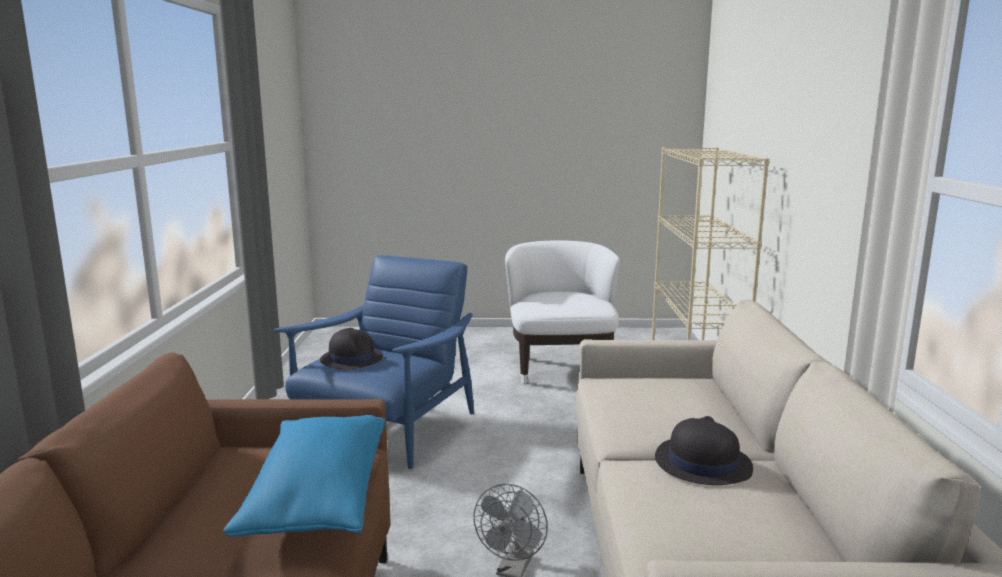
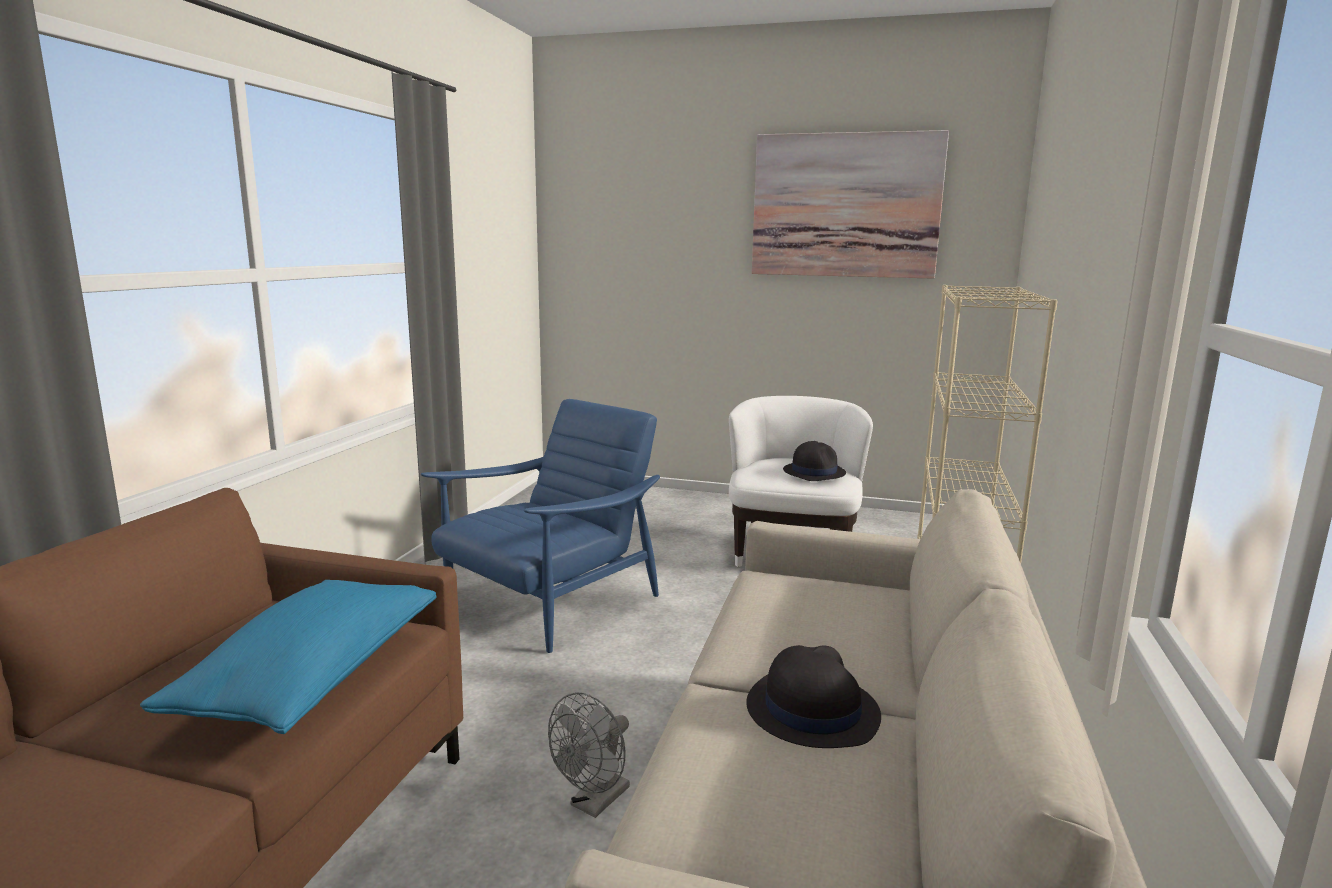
camera: 15 degrees right, 0 degrees up
(351, 359) = (507, 515): black hat -> black hat (814, 472)
(571, 84) = (845, 206): none -> picture

